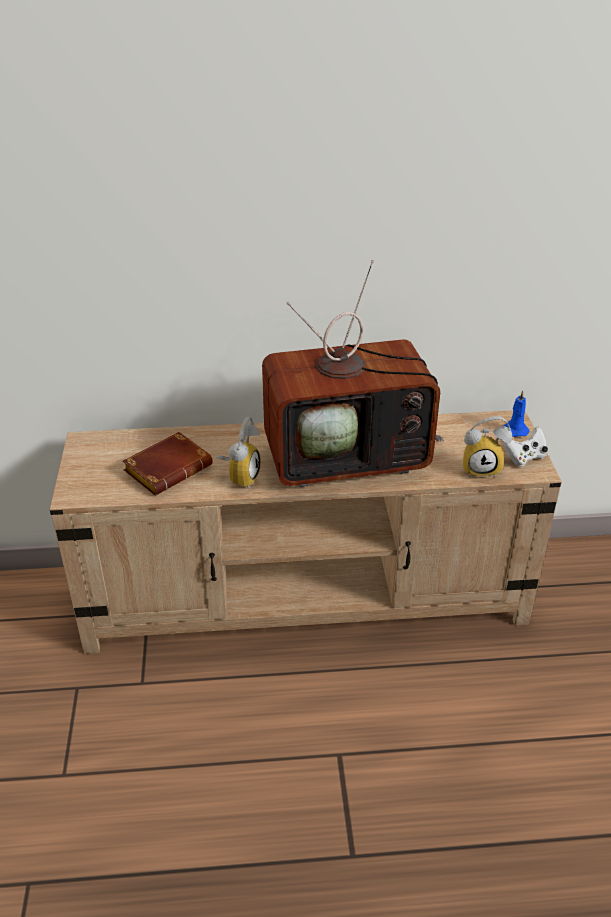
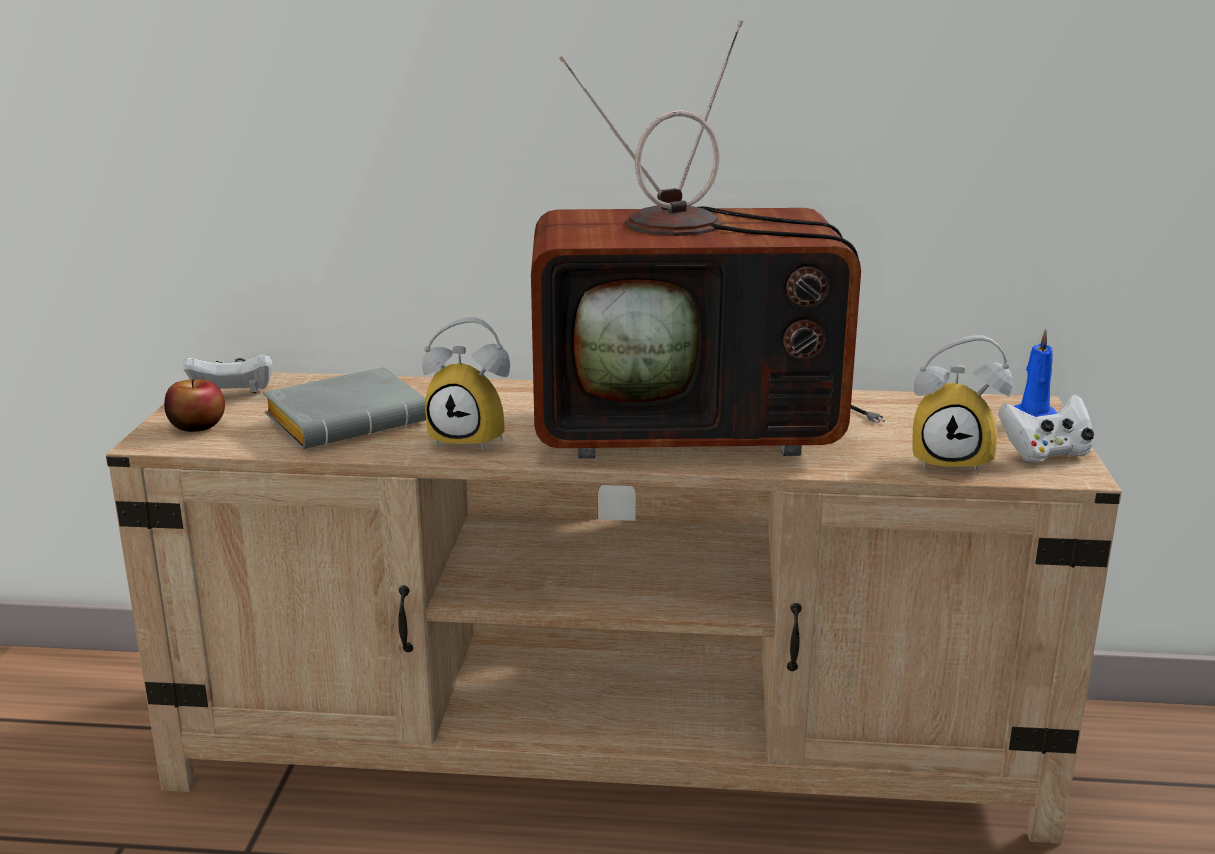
camera: 10 degrees right, 15 degrees down
(88, 481) = (197, 426): none -> apple
(96, 453) = (233, 395): none -> white game controller
(168, 468) = (349, 420): brown book -> grey book
(240, 476) = (473, 439): alarm clock -> alarm clock turned 75 degrees clockwise

